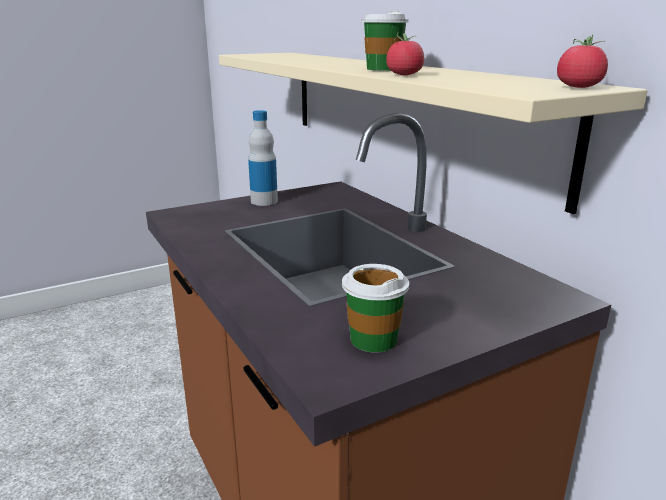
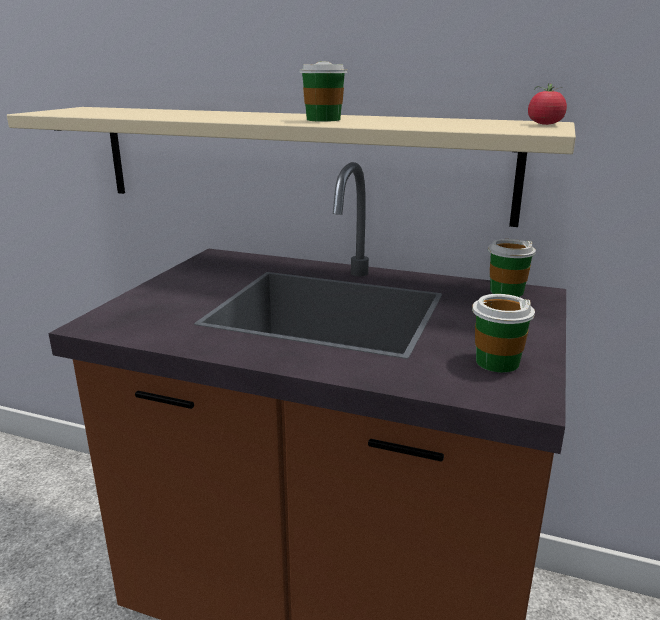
camera: 40 degrees left, 0 degrees up
(264, 201) = (173, 285): bottle -> none
(404, 75) = (379, 124): tomato -> none
(527, 284) = (506, 291): none -> cup

